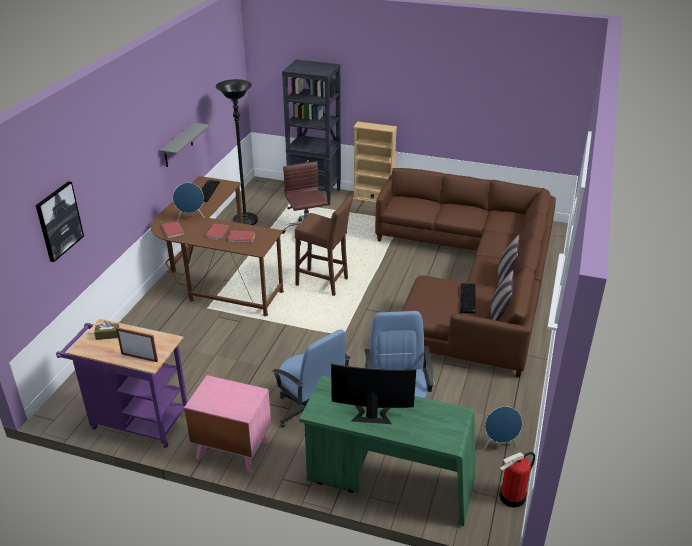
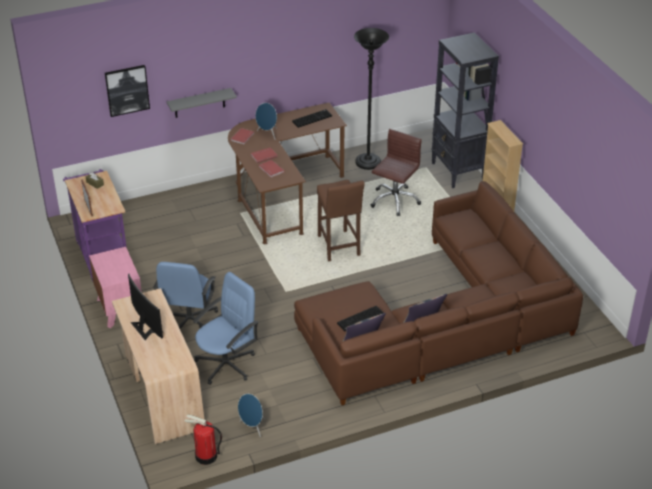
camera: 50 degrees right, 5 degrees up
(178, 145) = (303, 69): grey shelf -> grey shelf (199, 103)
(389, 482) = (161, 391): green desk -> beige desk

